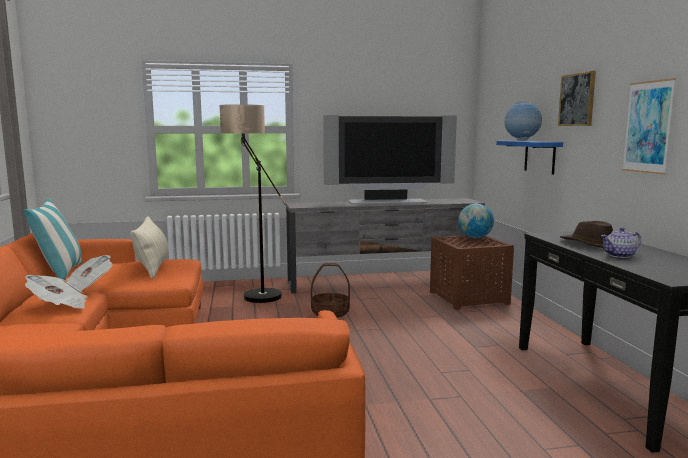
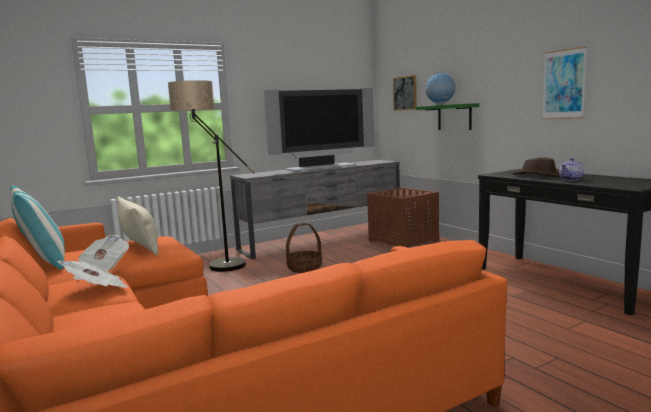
camera: 20 degrees left, 0 degrees up
(475, 238) = (401, 190): globe -> none
(539, 157) = (454, 117): blue shelf -> green shelf
(577, 99) = (491, 68): picture -> picture (405, 93)

